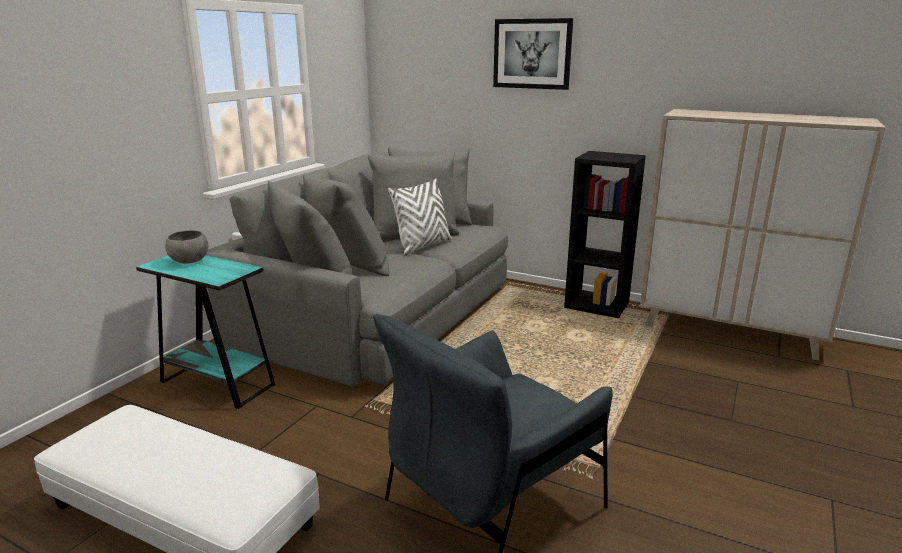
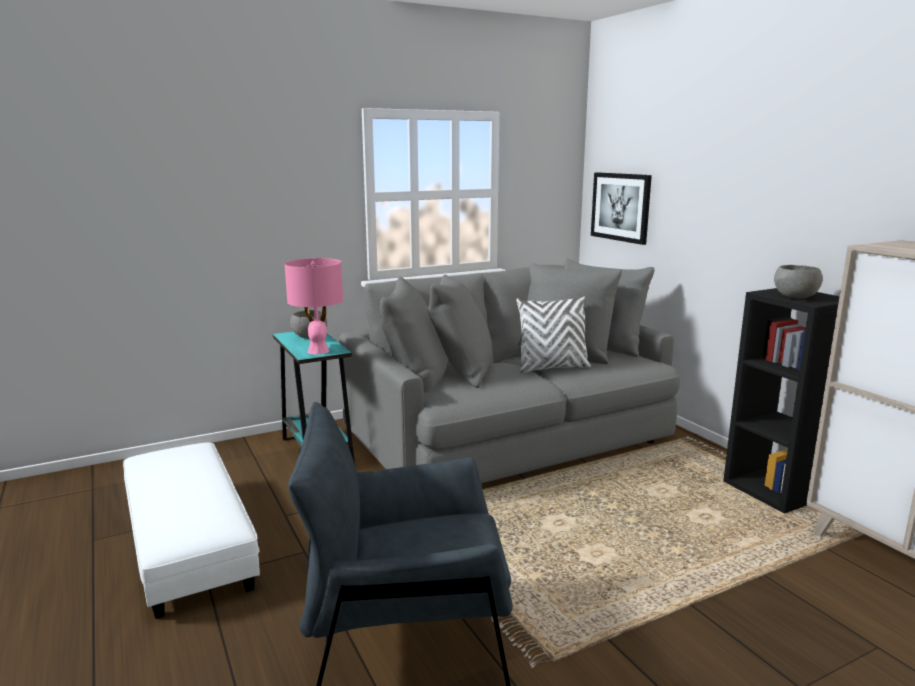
camera: 35 degrees right, 5 degrees down
(225, 273) = (318, 351): none -> pink table lamp
(532, 54) = (736, 162): picture -> picture (620, 207)
(610, 158) = (795, 297): none -> grey bowl

